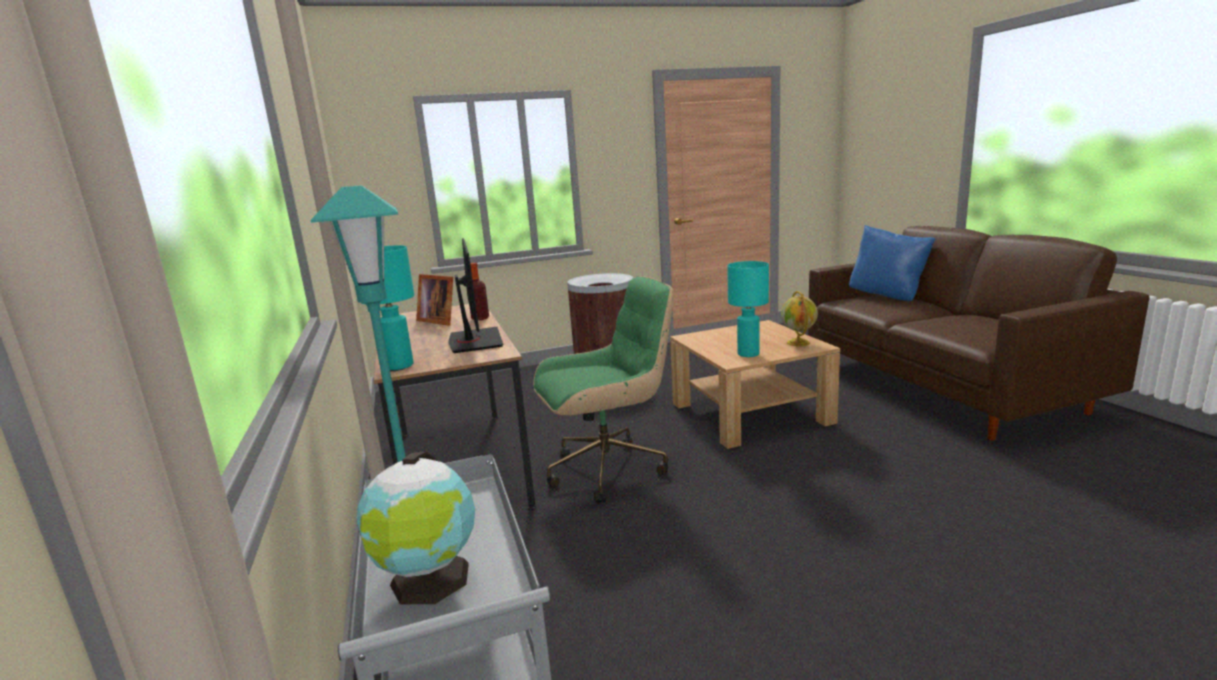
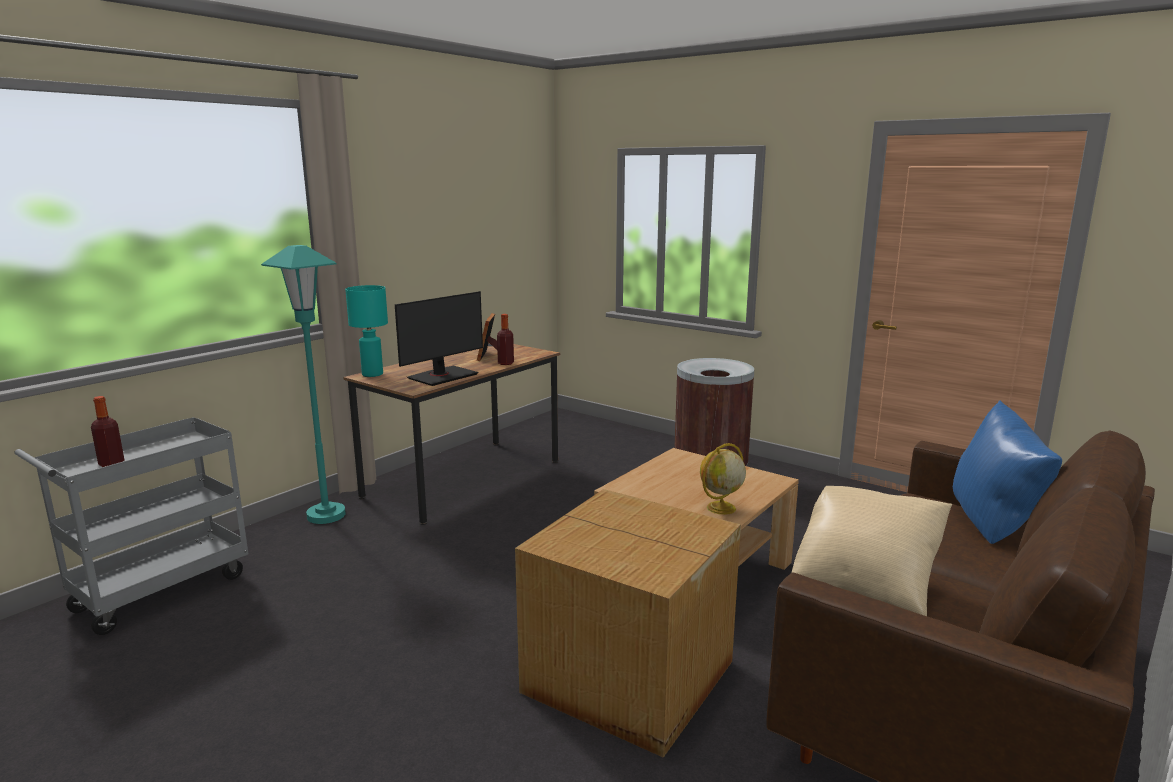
camera: 55 degrees right, 0 degrees up
(429, 582) = (111, 464): globe -> bottle
(610, 470) = (504, 534): green office chair -> none
(748, 354) = (651, 491): turquoise table lamp -> none
(883, 469) = (629, 679): none -> cardboard box
(952, 329) = (865, 587): none -> beige pillow

